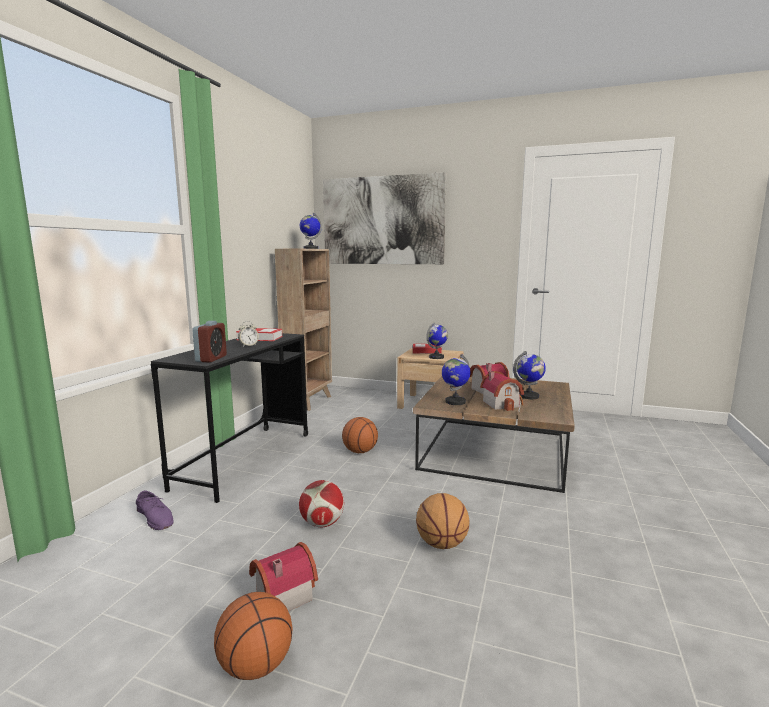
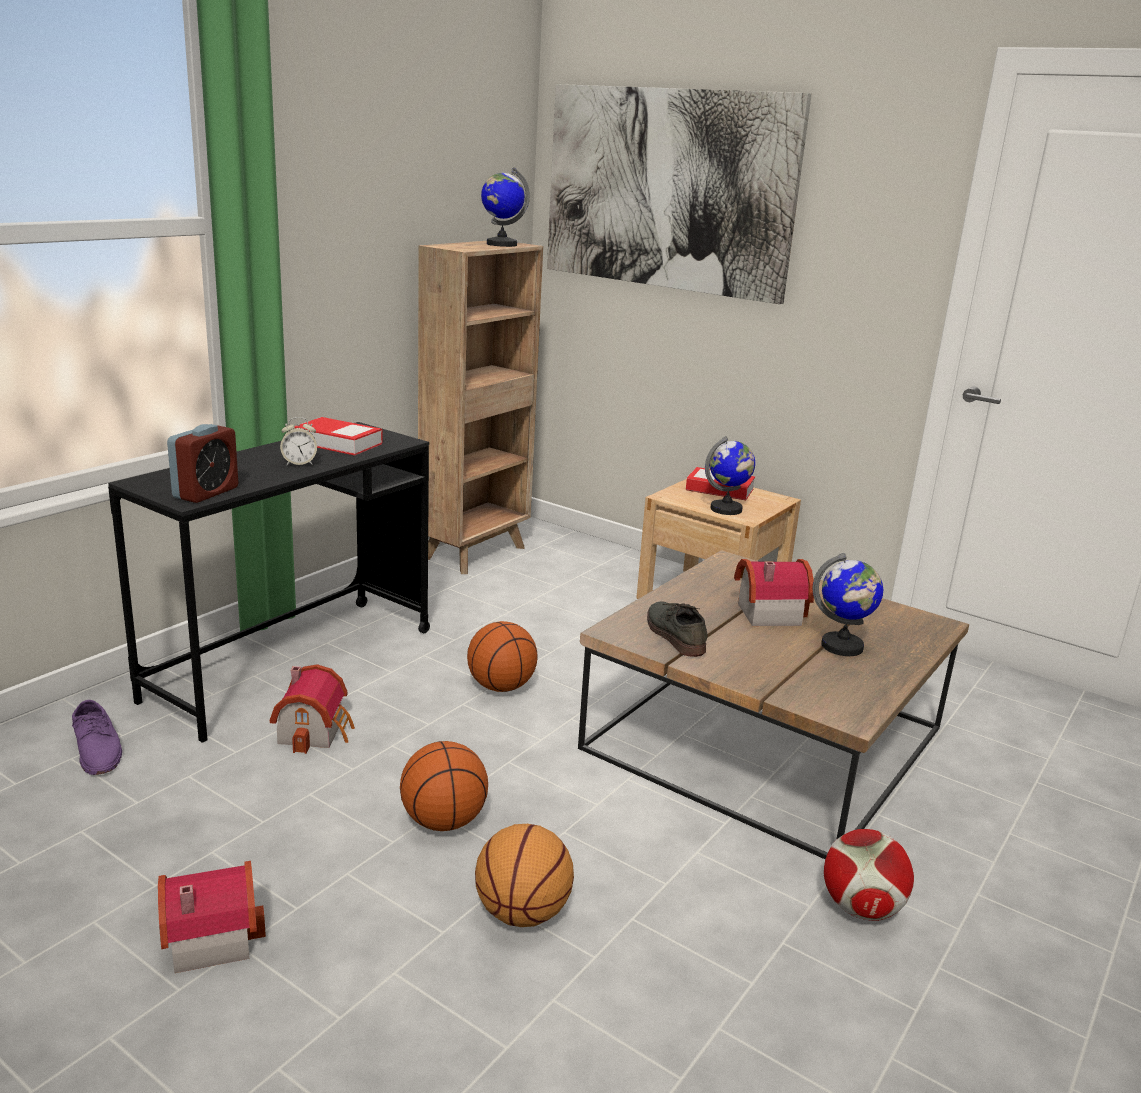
camera: 15 degrees right, 10 degrees up
(255, 665) = (110, 1041): basketball -> basketball (443, 821)
(322, 523) = (346, 823): football -> football (861, 908)
(455, 402) = (673, 634): globe -> grey shoe
(502, 403) = (767, 656): toy house -> toy house (315, 731)

